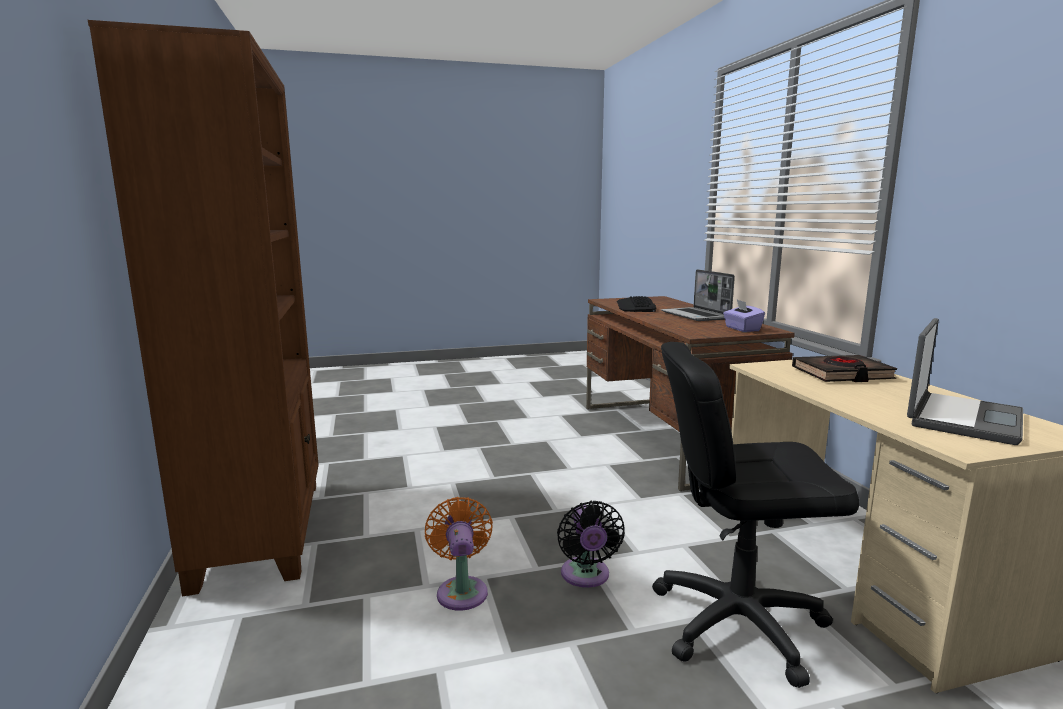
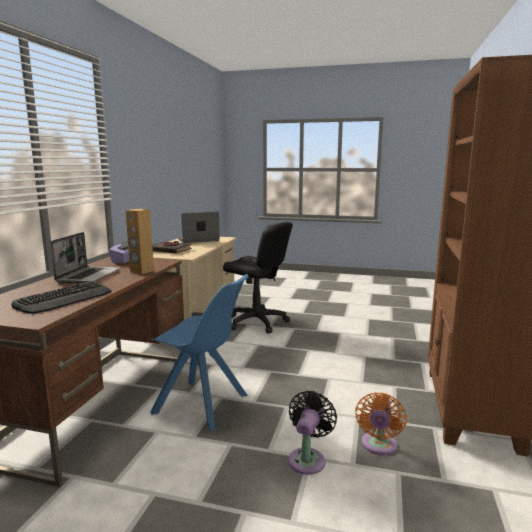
camera: 150 degrees left, 0 degrees up
(462, 590) = (348, 351): orange fan -> orange fan (378, 446)
(576, 459) = (203, 405): none -> blue chair
(586, 576) = (291, 343): black fan -> black fan (308, 458)
(670, 323) = (141, 271): none -> brown speaker

